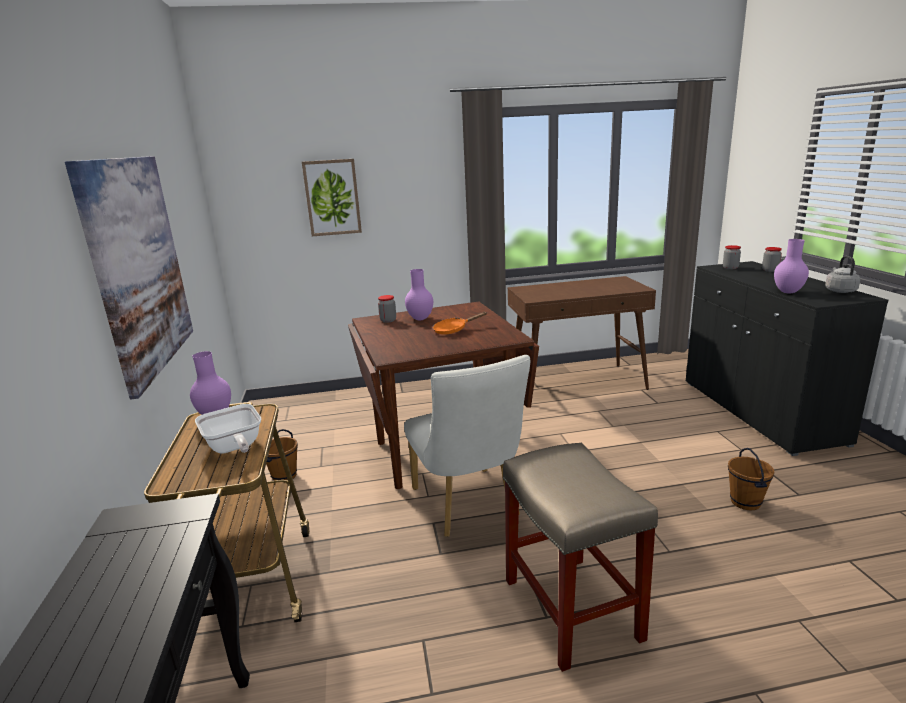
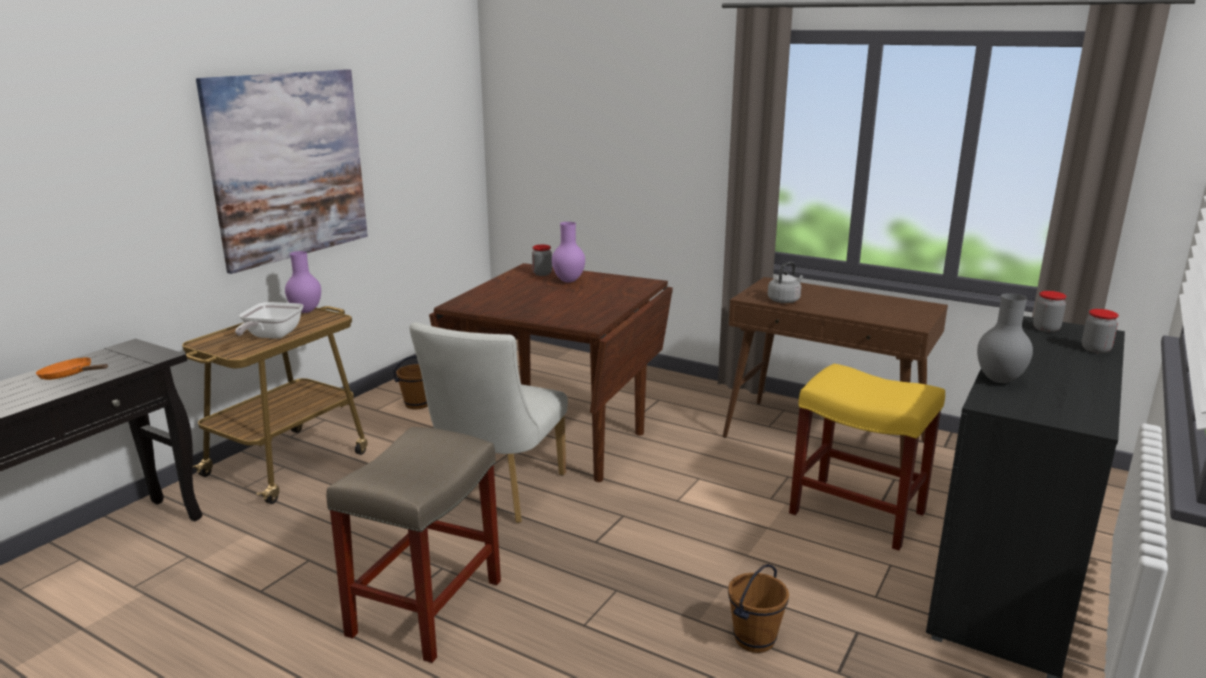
camera: 40 degrees right, 0 degrees up
(332, 197) = (591, 124): picture -> none
(453, 330) = (564, 300): orange frying pan -> orange frying pan (70, 376)
(660, 413) = (859, 513): none -> yellow stool
(788, 292) = (998, 380): purple vase -> grey vase
(839, 290) = (1088, 405): grey kettle -> grey kettle (784, 300)

